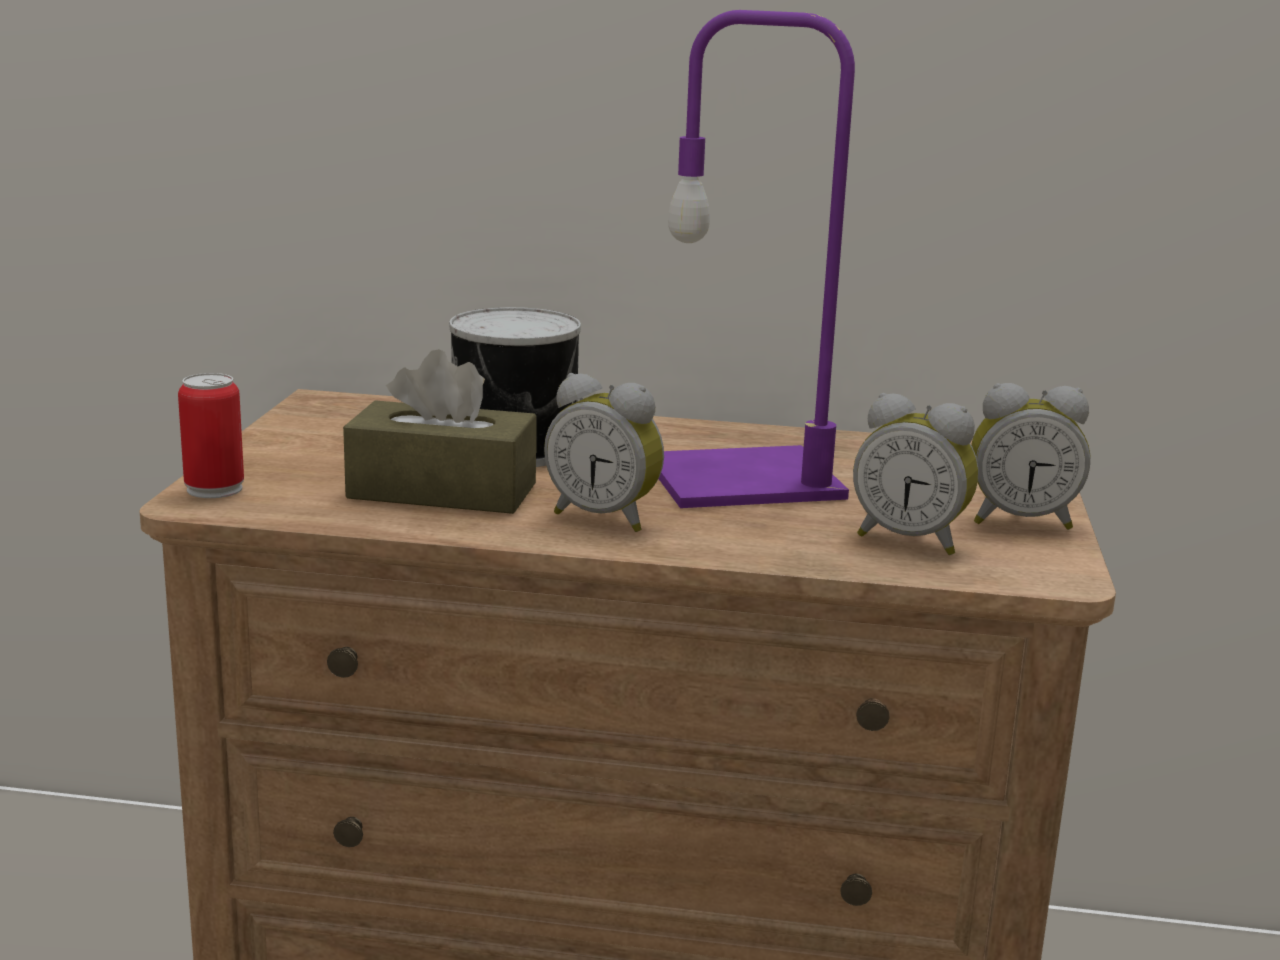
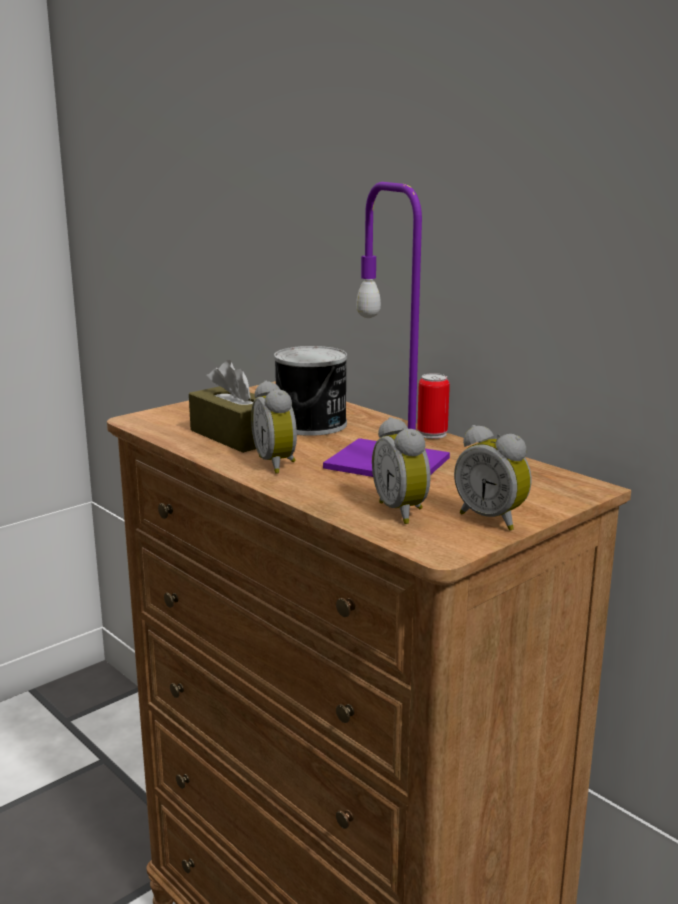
camera: 40 degrees right, 0 degrees up
(214, 489) = (151, 415): can -> can (432, 434)

